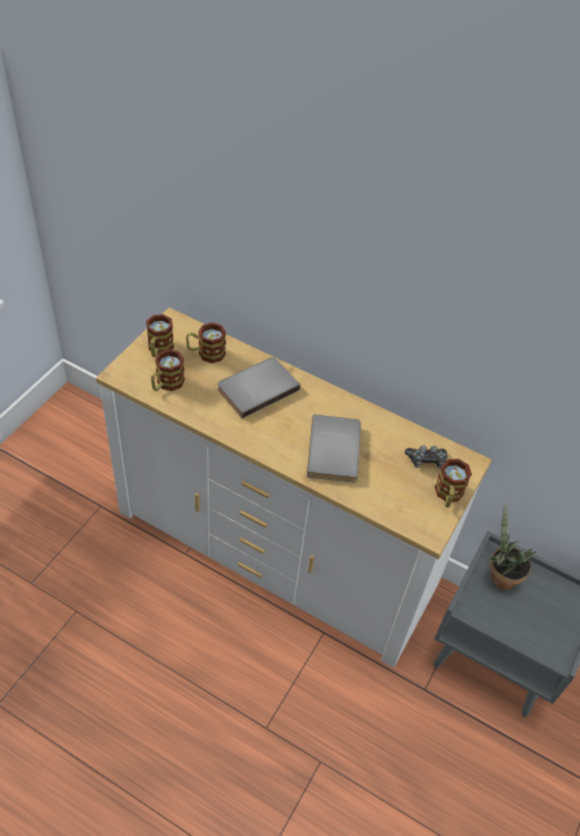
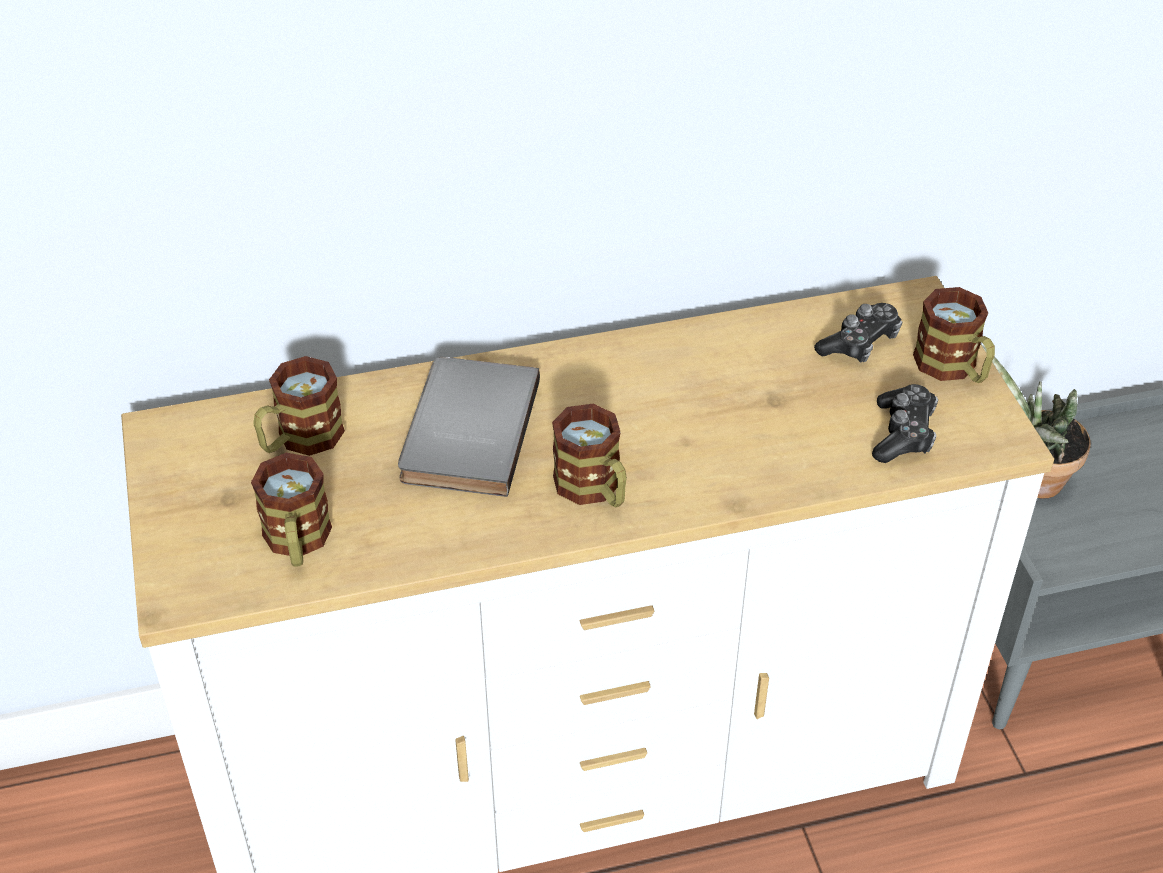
camera: 40 degrees left, 5 degrees down
(159, 349) = (201, 495): mug -> mug (594, 490)
(336, 450) = (720, 429): grey book -> none
(396, 502) = (903, 434): none -> game controller

